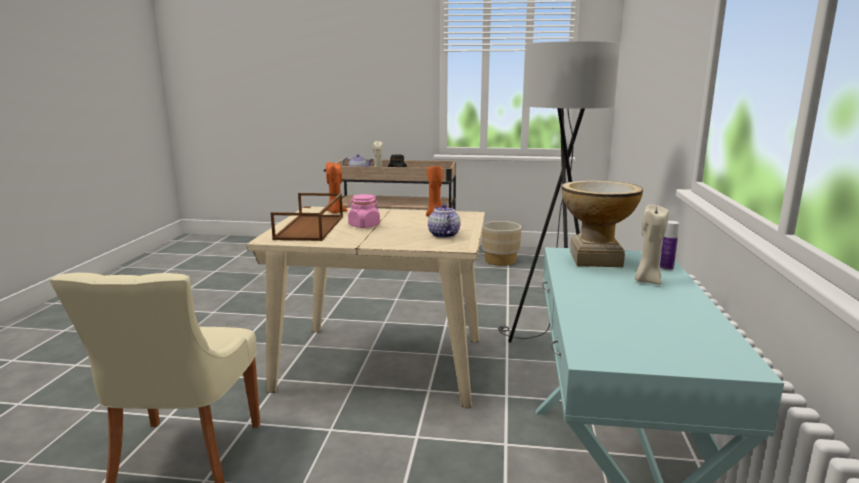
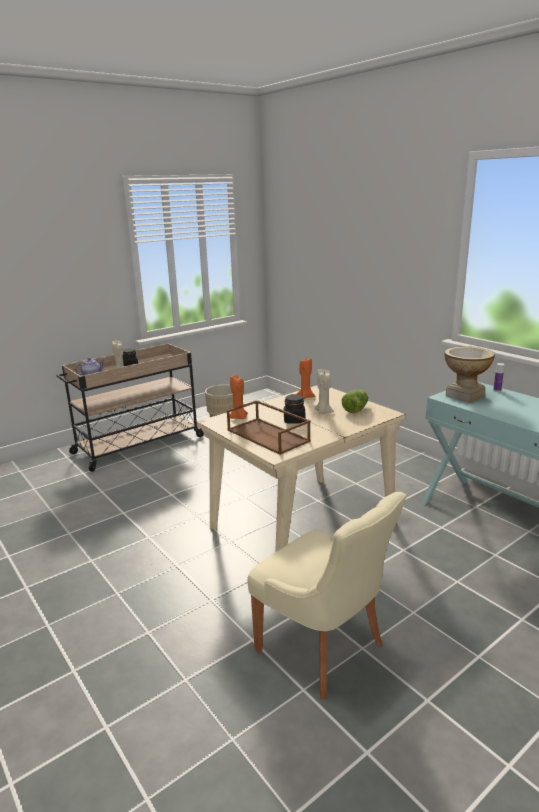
camera: 45 degrees left, 5 degrees up
(364, 226) = (294, 420): pink jar -> black jar
(443, 235) = (355, 409): teapot -> lettuce
(549, 353) = (368, 469): grey floor lamp -> none
(647, 281) = (510, 400): beige candle -> beige candle (323, 412)

